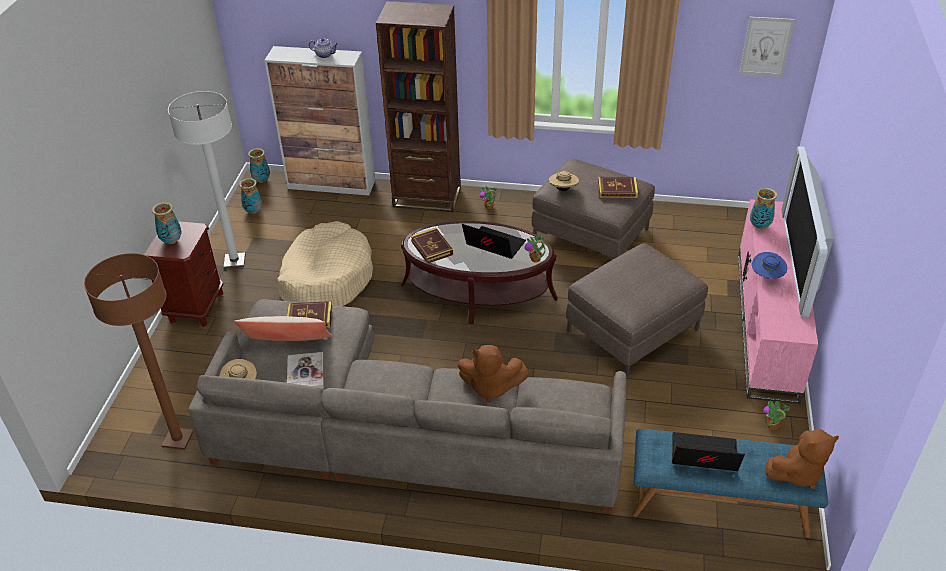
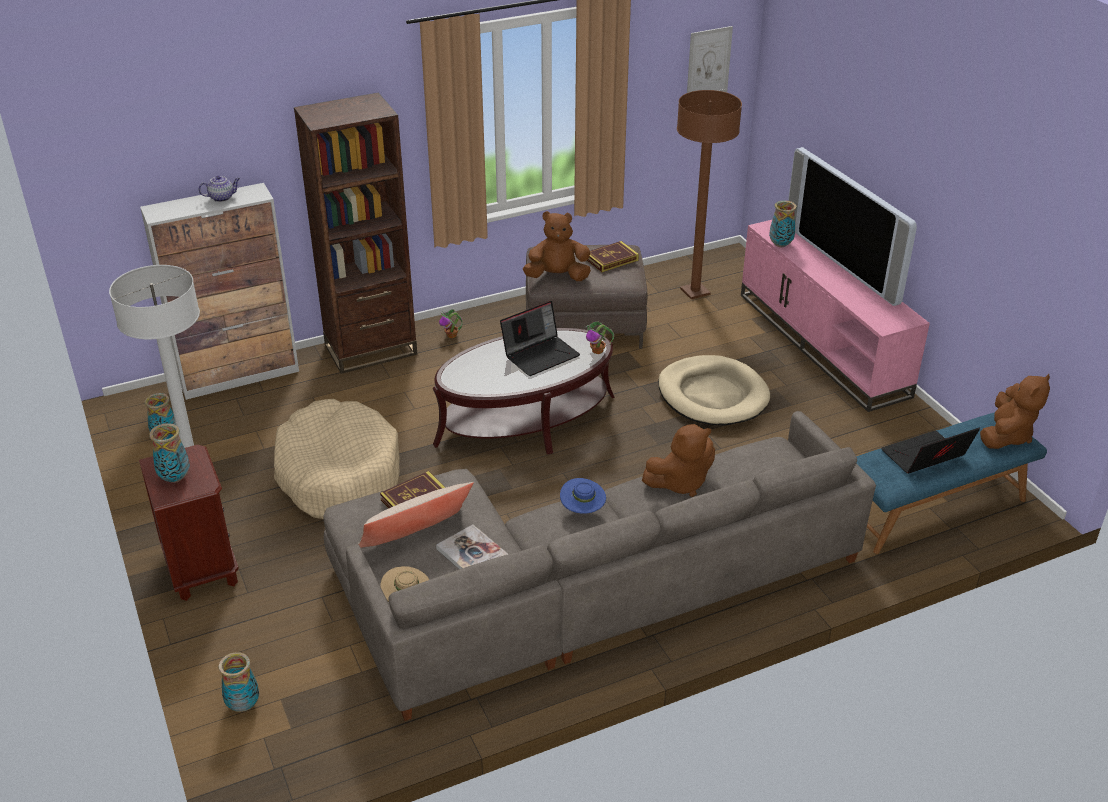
camera: 35 degrees left, 5 degrees down
(178, 439) = (333, 716): brown floor lamp -> brown floor lamp (695, 292)
(261, 180) = (140, 402): vase -> vase (243, 705)
(431, 247) = (477, 379): book -> none
(493, 246) = (540, 354): laptop -> laptop turned 150 degrees clockwise
(563, 189) = (557, 277): beige hat -> brown plush toy
(632, 330) = (712, 395): brown ottoman -> beige dog bed
(767, 276) = (831, 283): blue hat -> blue hat (582, 509)
(772, 426) = (910, 425): potted plant -> none

